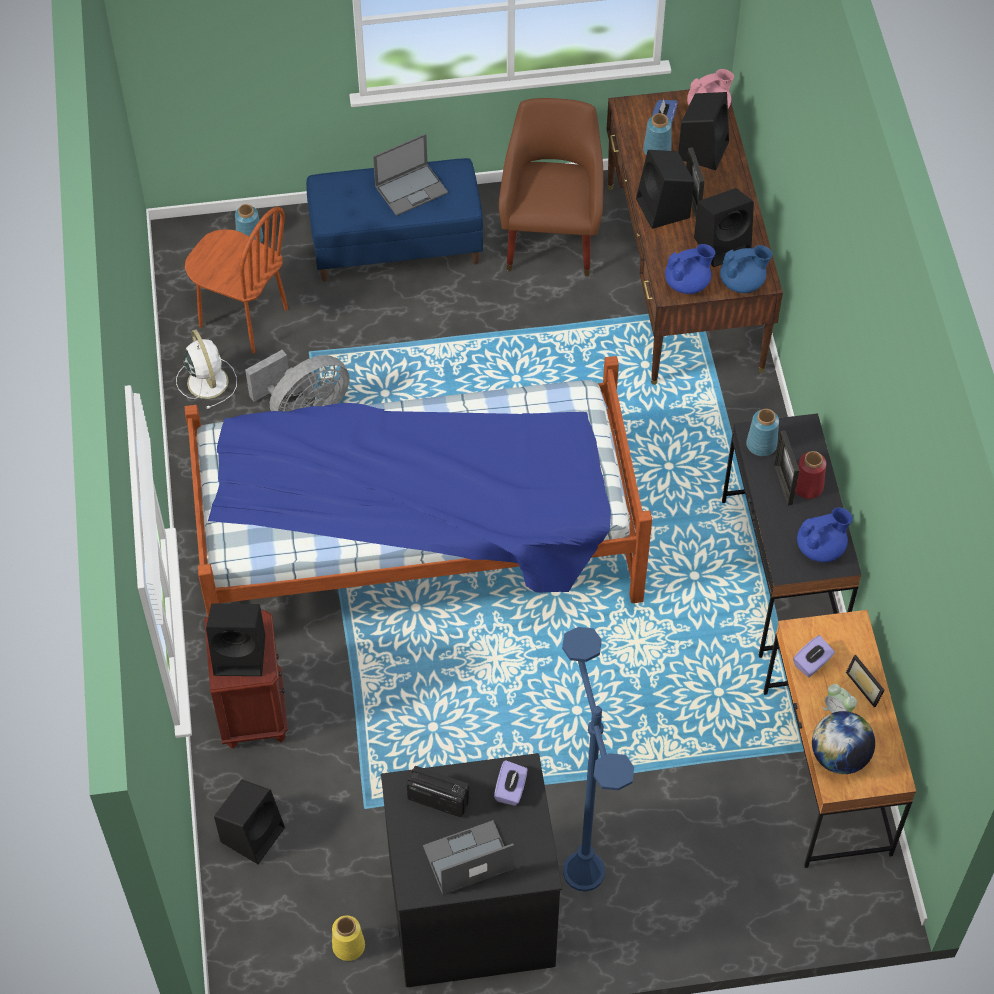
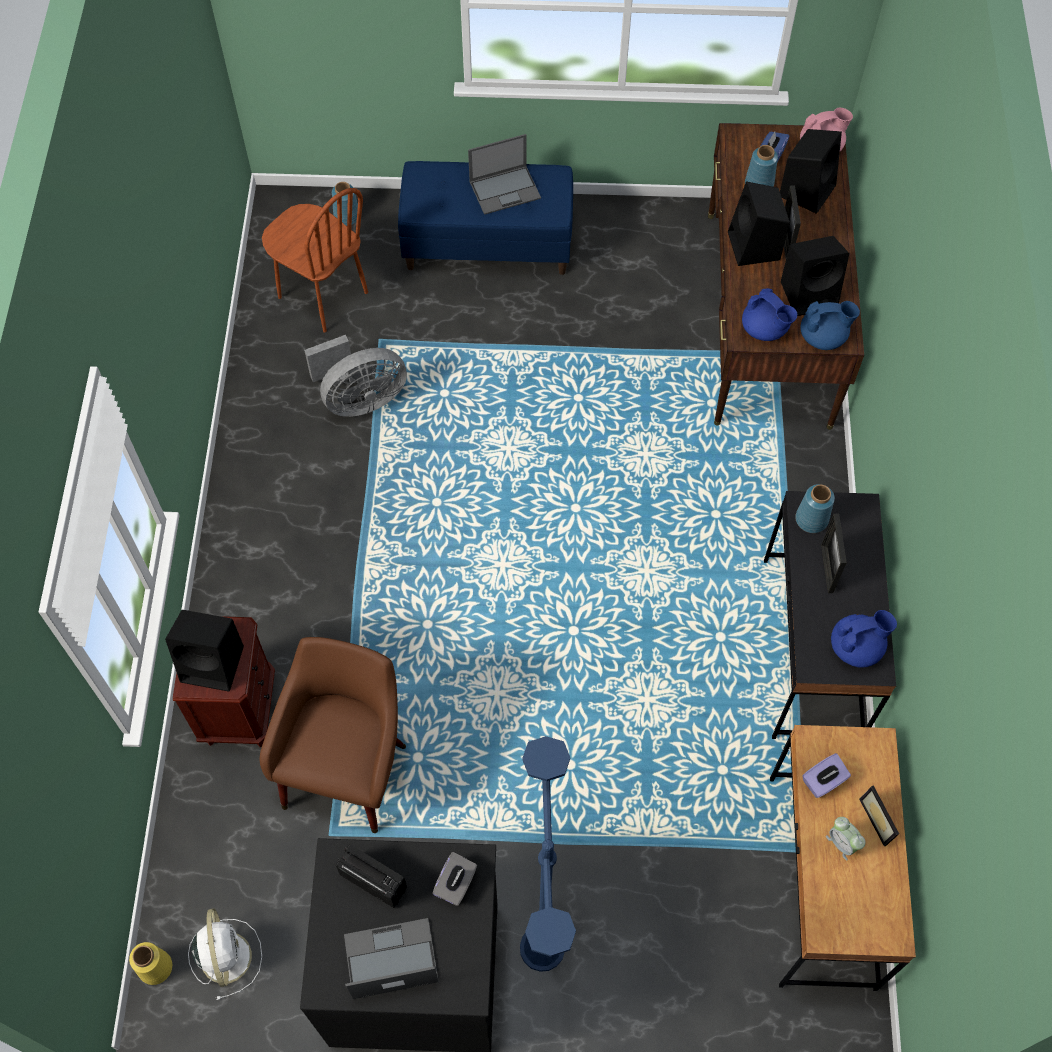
camera: 10 degrees right, 5 degrees up
(207, 380) = (273, 353): white fan -> white fan (226, 955)
(253, 833) = (210, 842): black speaker -> none
(349, 946) = (279, 988): yellow vase -> yellow vase (155, 968)
(419, 548) = (445, 561): bed -> none
(511, 790) = (456, 884): purple tissue box -> grey tissue box
(551, 236) = (642, 257): brown armchair -> brown armchair (347, 766)
(688, 283) = (765, 329): blue teapot -> blue teapot turned 60 degrees clockwise
(807, 486) = (853, 574): red vase -> none
(839, 756) = (834, 899): globe -> none

